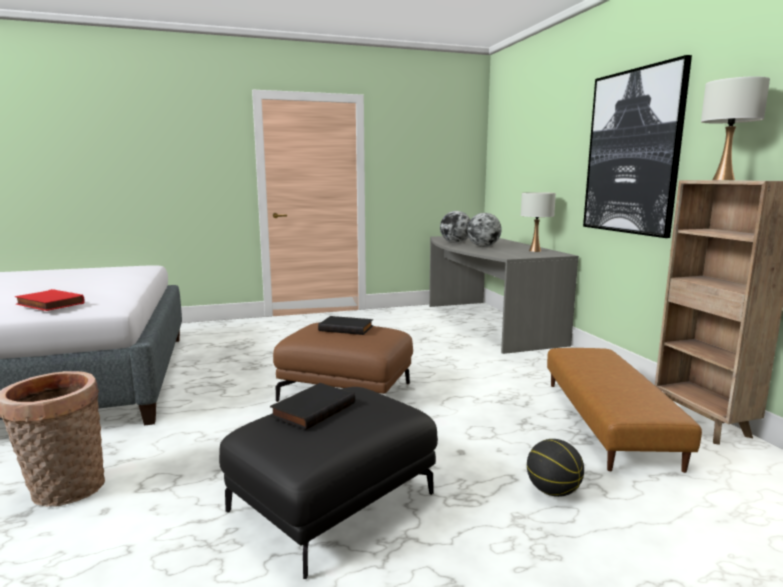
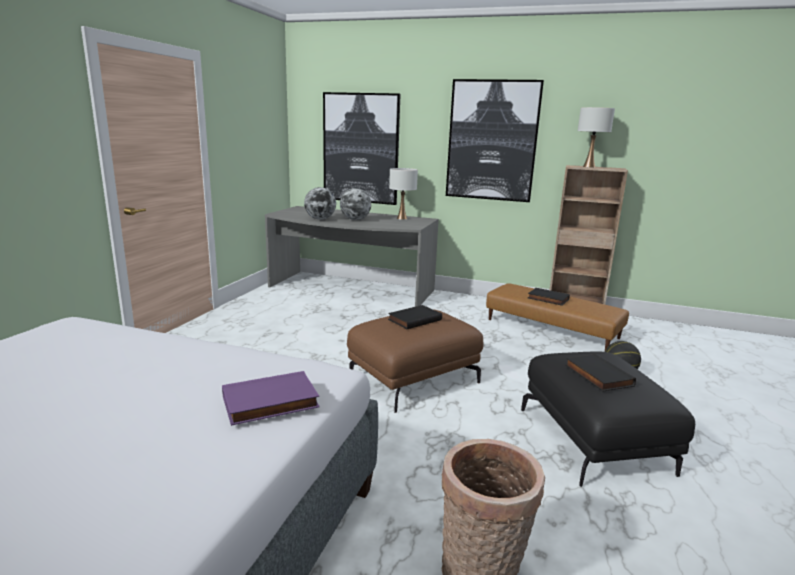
camera: 55 degrees left, 5 degrees up
(48, 304) = (270, 403): red book -> purple book
(526, 173) = (361, 148): none -> picture
(597, 373) = (547, 299): none -> black book

